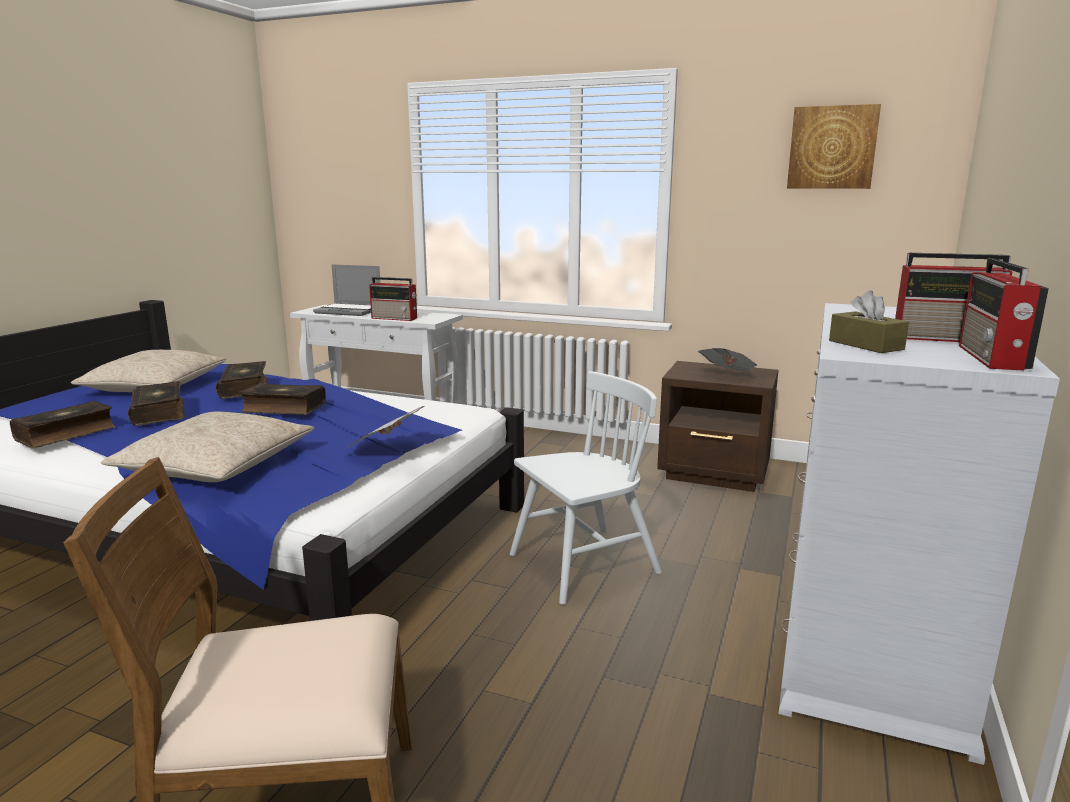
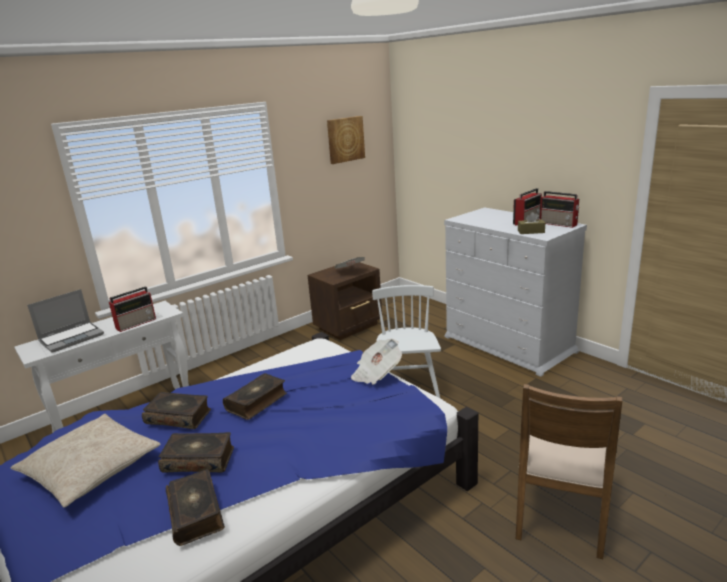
camera: 60 degrees left, 5 degrees up
(216, 465) = (349, 435): beige pillow -> none

